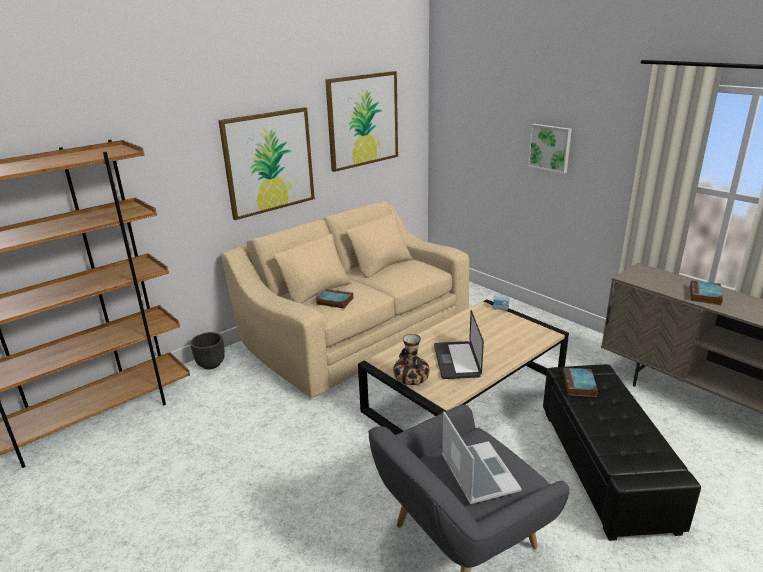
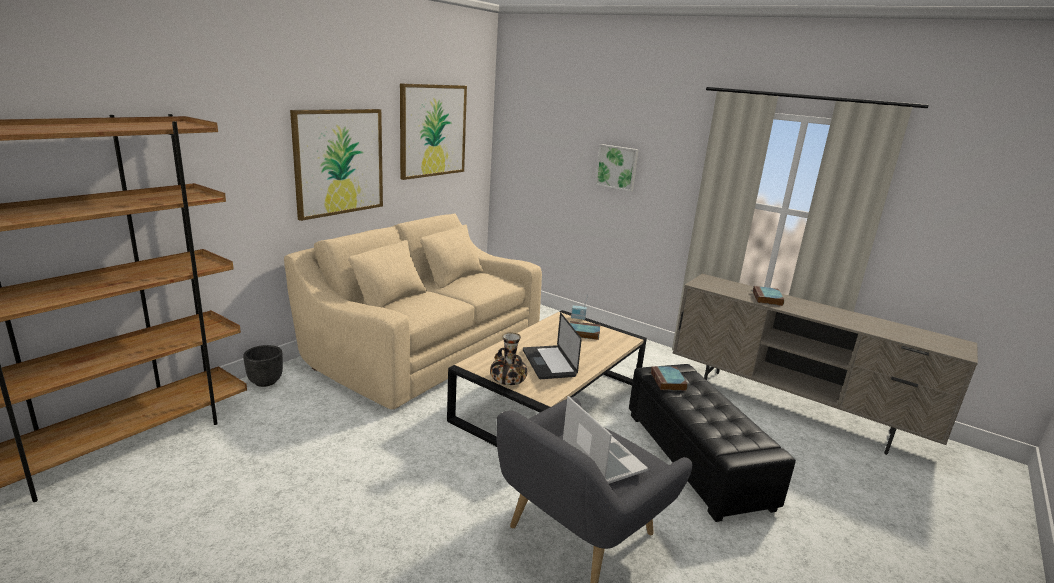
camera: 15 degrees left, 5 degrees down
(334, 301) = (413, 307): book -> book (583, 333)

